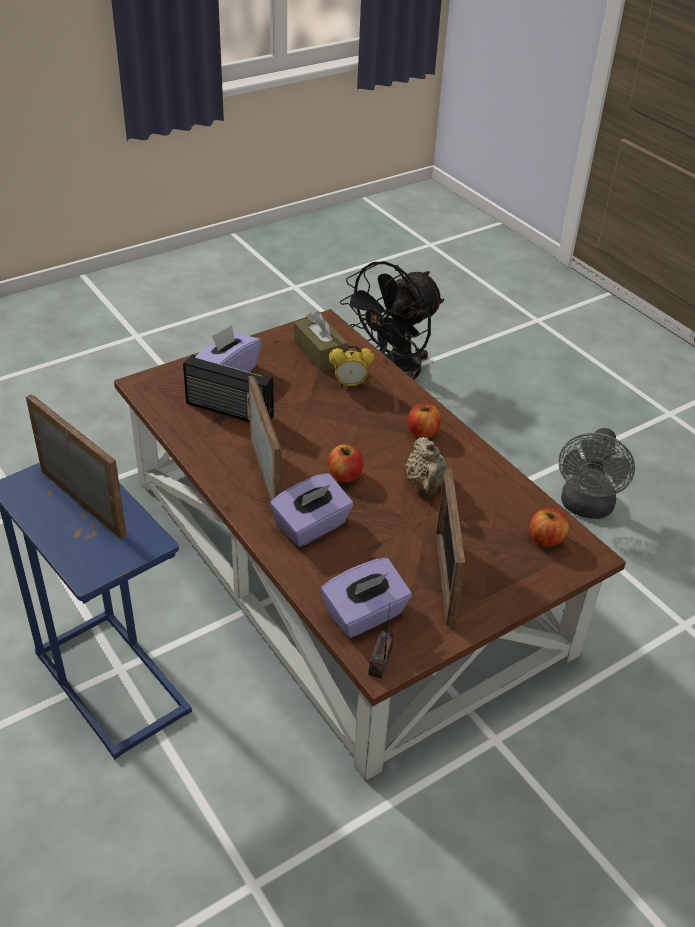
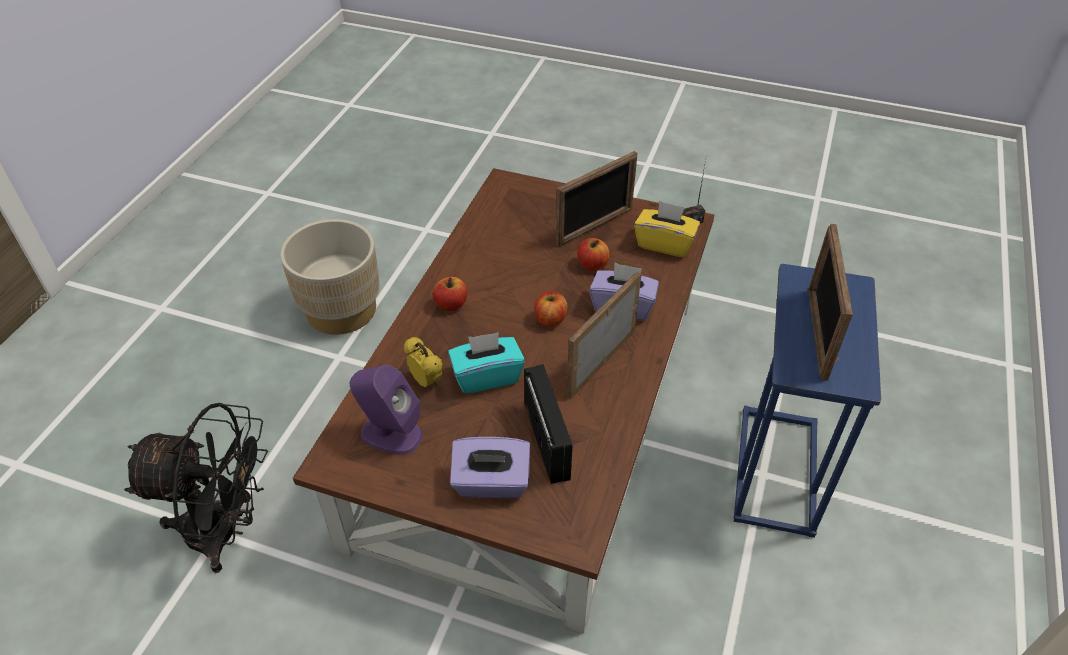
camera: 125 degrees left, 5 degrees up
(320, 352) = (390, 433): brown tissue box -> purple speaker
(322, 413) = (487, 376): none -> turquoise tissue box
(365, 615) = (664, 244): purple tissue box -> yellow tissue box
(425, 484) = (514, 274): beige teapot -> none
(546, 539) = (509, 202): apple -> apple (592, 265)
(586, 508) = (341, 310): grey fan -> beige planter

